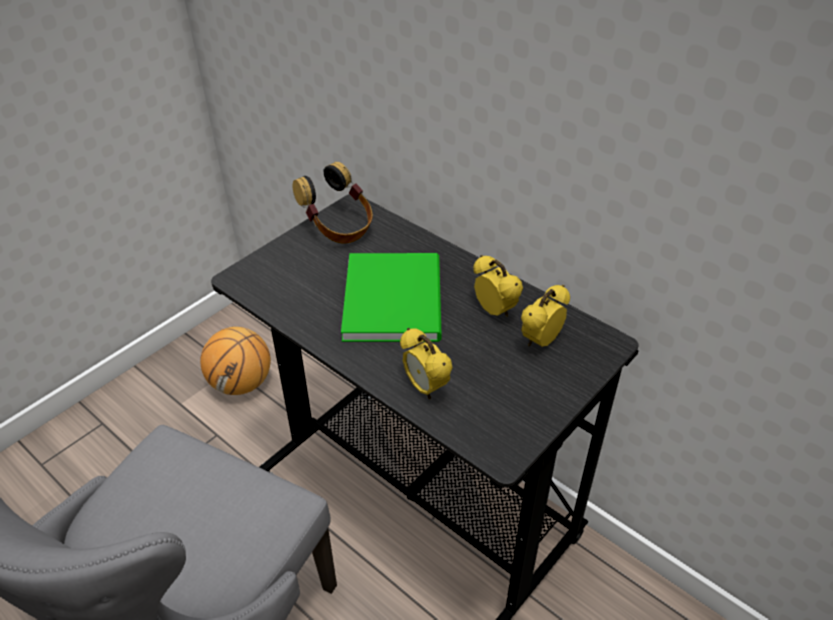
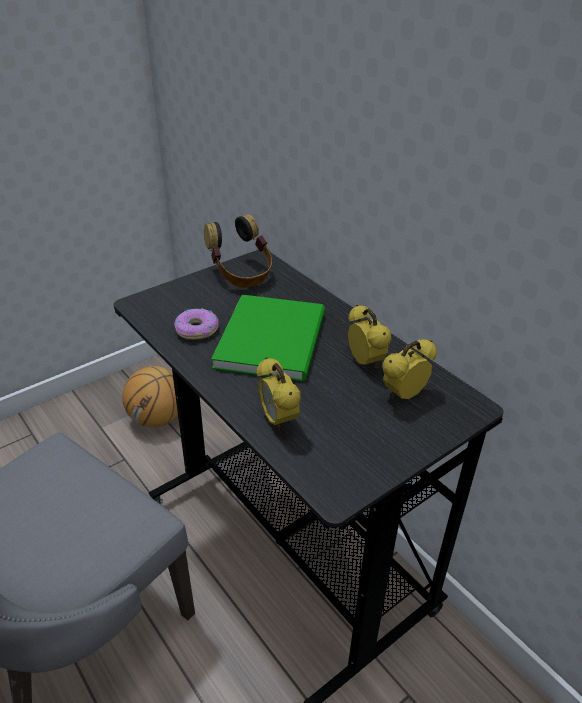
camera: 10 degrees right, 5 degrees down
(312, 300) = (196, 330): none -> donut

